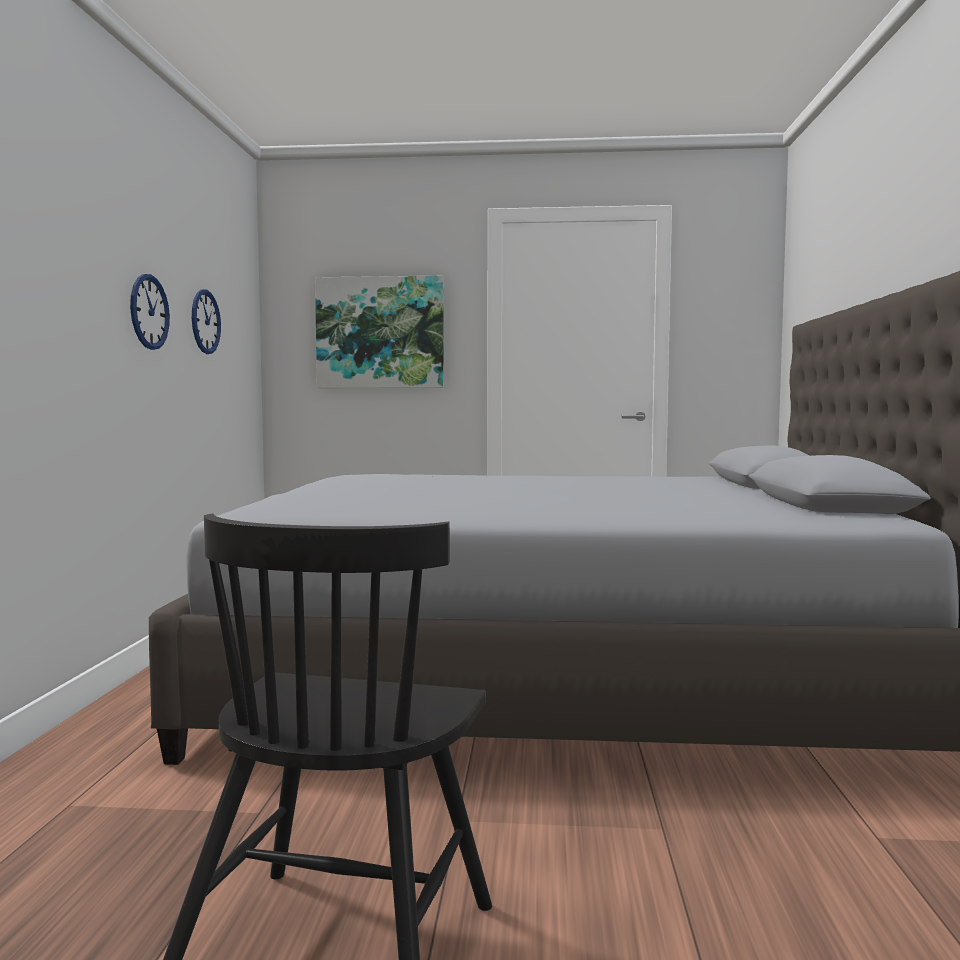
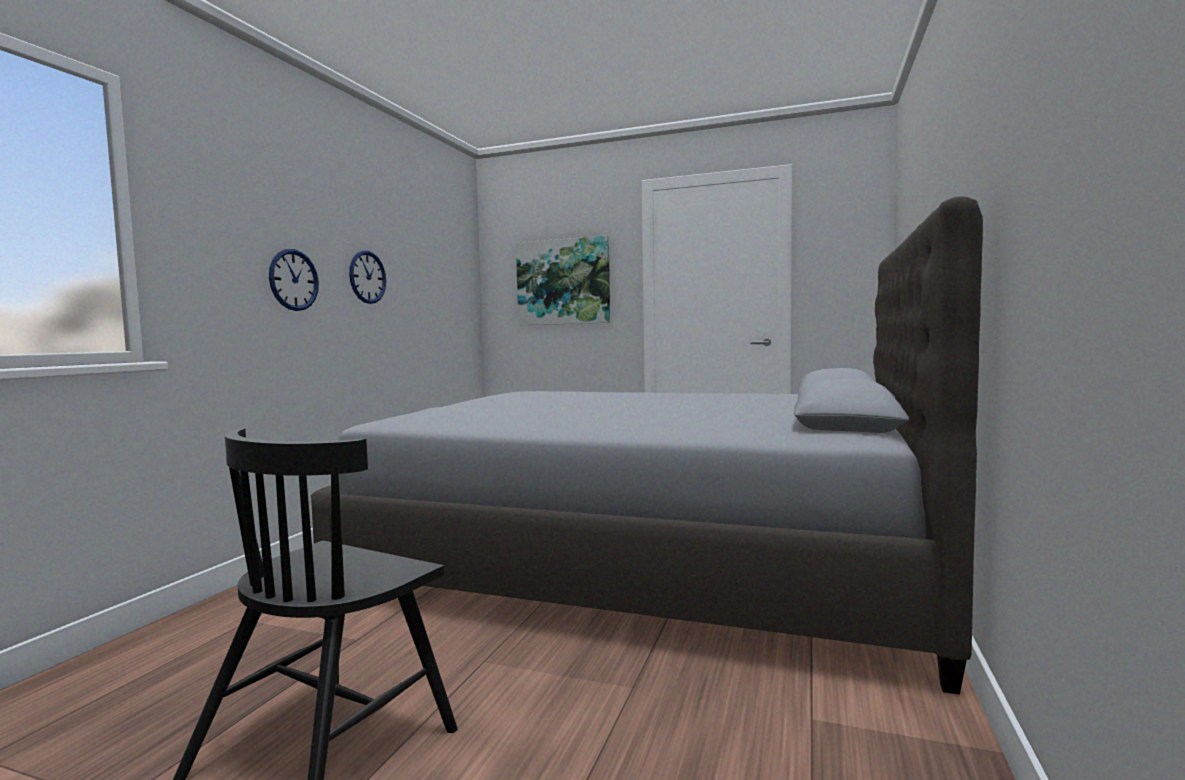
camera: 15 degrees right, 0 degrees up
(205, 321) = (423, 281): wall clock -> wall clock (293, 280)

